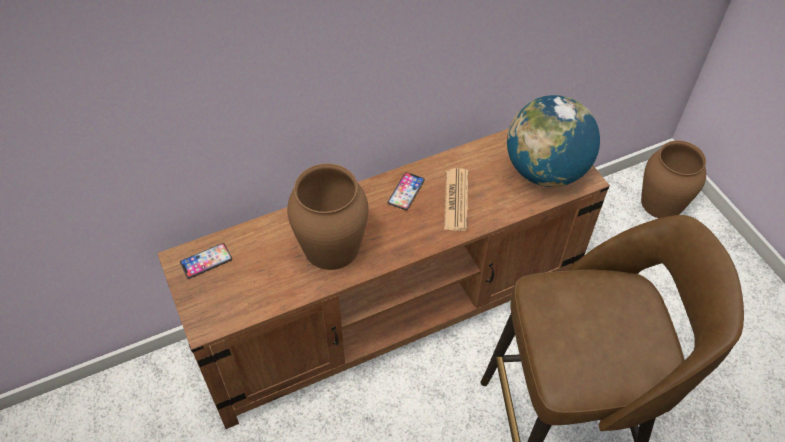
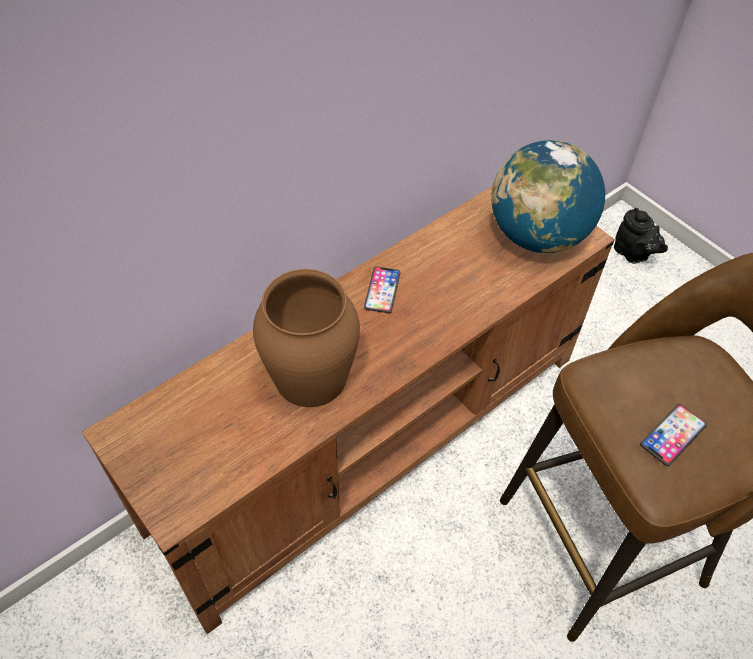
camera: 15 degrees left, 0 degrees up
(206, 261) = (152, 429): phone -> phone (672, 435)
(456, 200) = (445, 289): newspaper -> none
(661, 202) = (633, 254): brown vase -> black teapot

